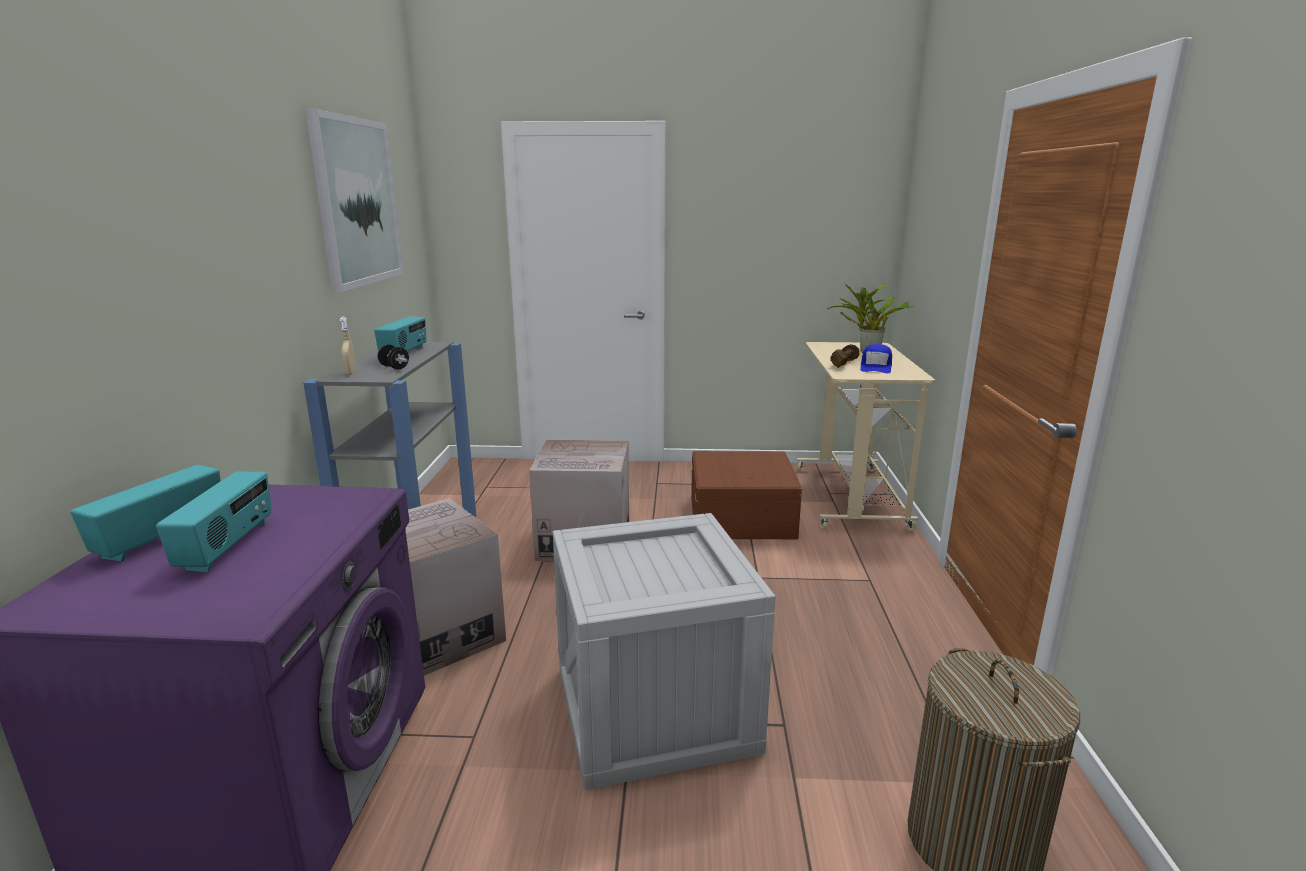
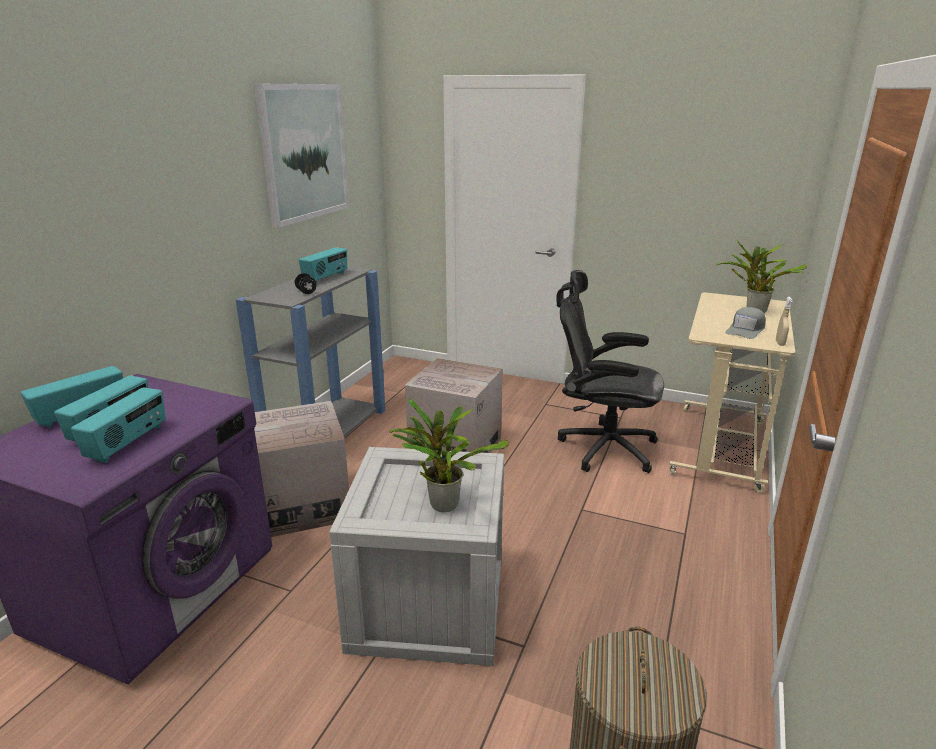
camera: 20 degrees right, 5 degrees up
(270, 558) = (128, 443): none -> radio
(350, 373) = (272, 294): beige spray bottle -> beige spray bottle (780, 343)
(680, 572) = (442, 503): none -> potted plant
(741, 516) = (602, 448): brown storage box -> office chair
(843, 363) = (716, 322): brown dumbbell -> none
(876, 367) = (745, 330): blue cap -> grey cap

